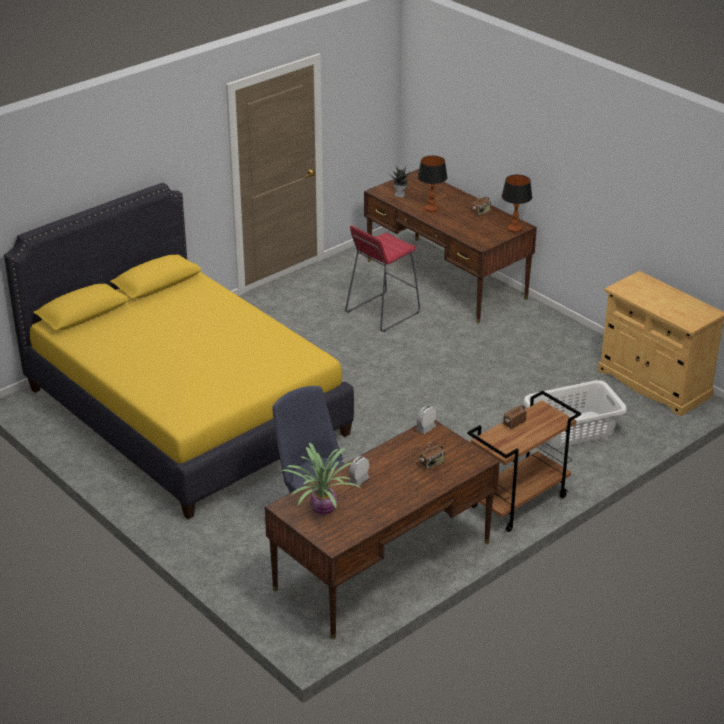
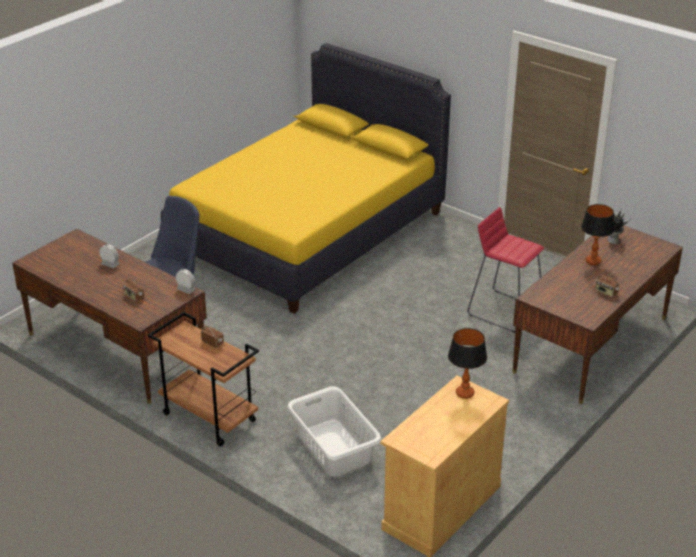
camera: 80 degrees right, 0 degrees up
(322, 508) = (72, 252): potted plant -> none
(514, 229) = (578, 316): table lamp -> table lamp (464, 393)

